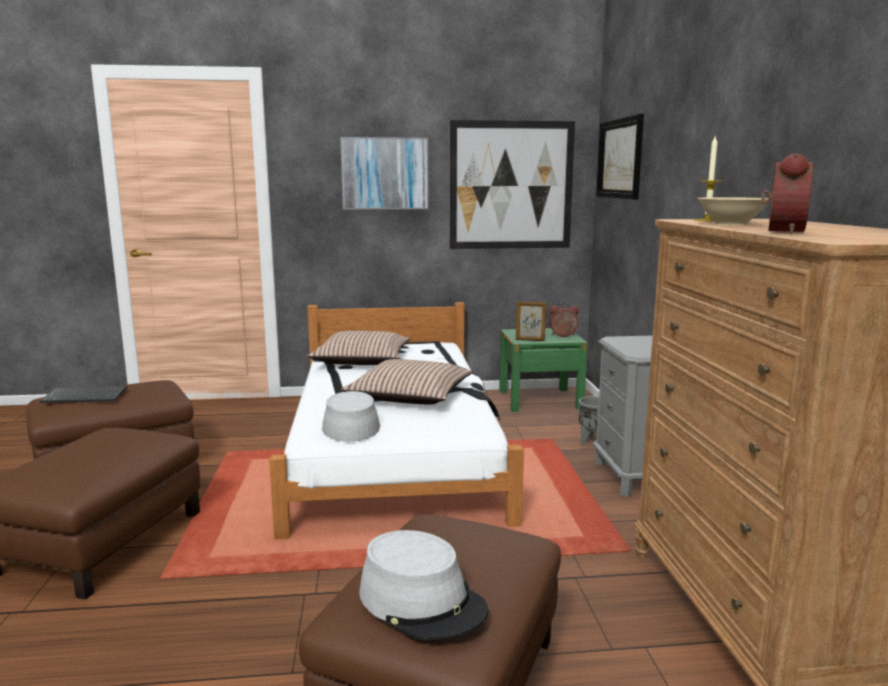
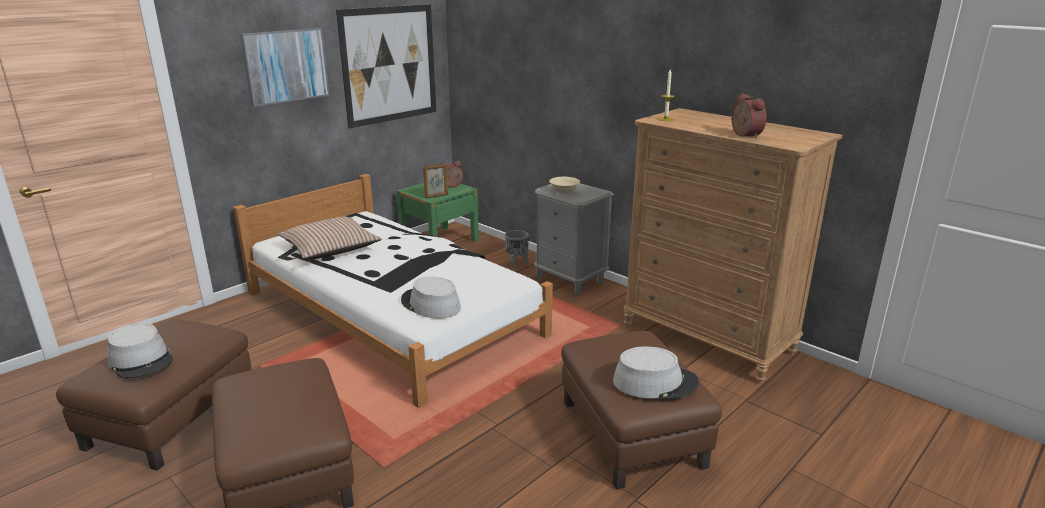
camera: 40 degrees left, 10 degrees up
(86, 396) = (141, 360): keyboard -> grey hat
(410, 396) = (427, 268): pillow -> none
(620, 158) = (486, 41): picture -> none
(730, 224) = (696, 126): beige bowl -> beige bowl (564, 192)

